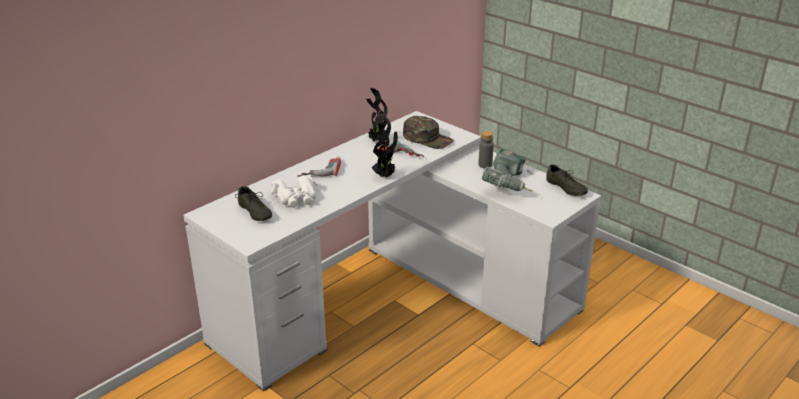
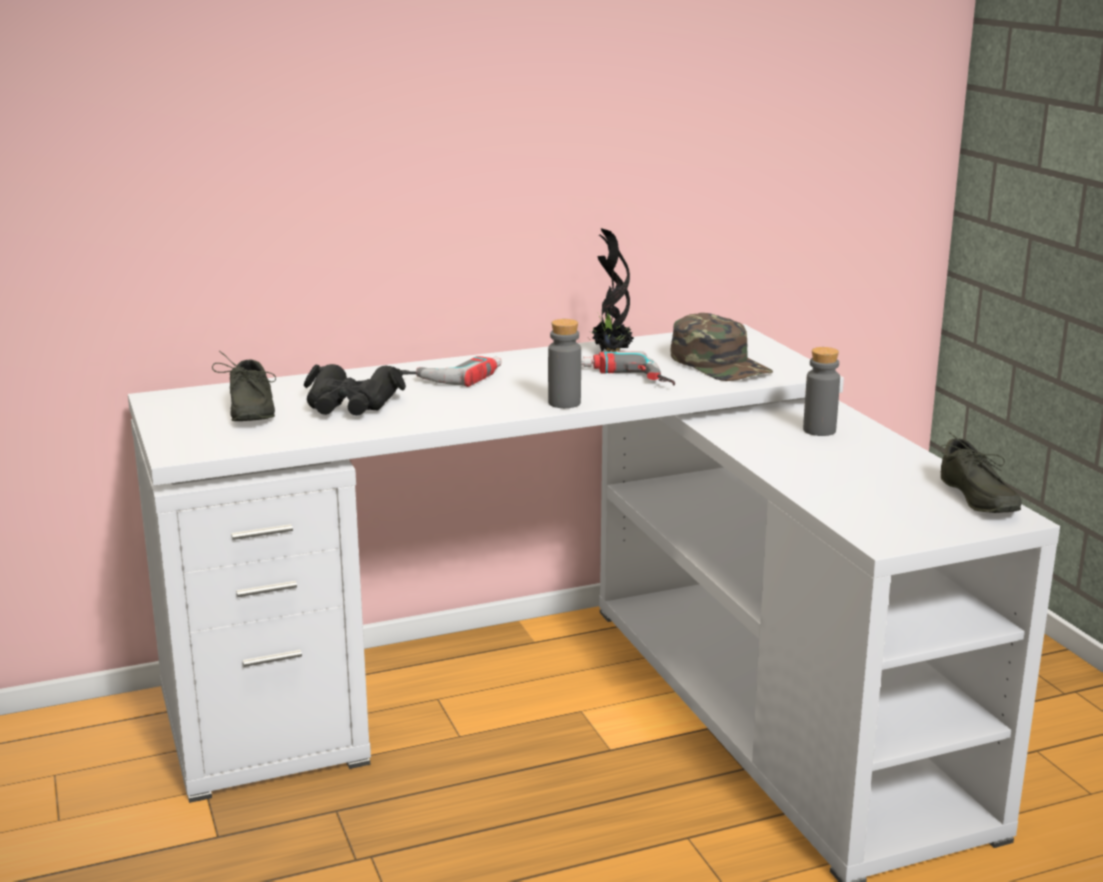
camera: 25 degrees right, 10 degrees down
(296, 198) = (351, 405): white binoculars -> black binoculars
(385, 176) = (564, 403): potted plant -> grey bottle
(509, 185) = (841, 470): power drill -> none

